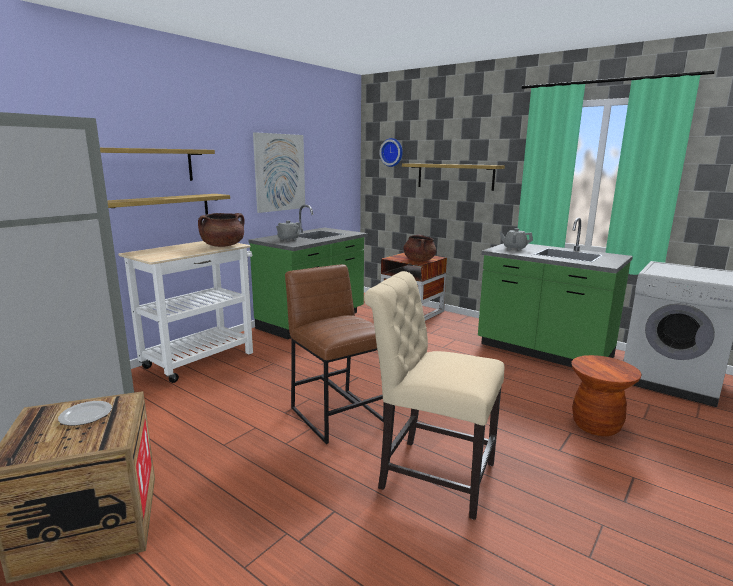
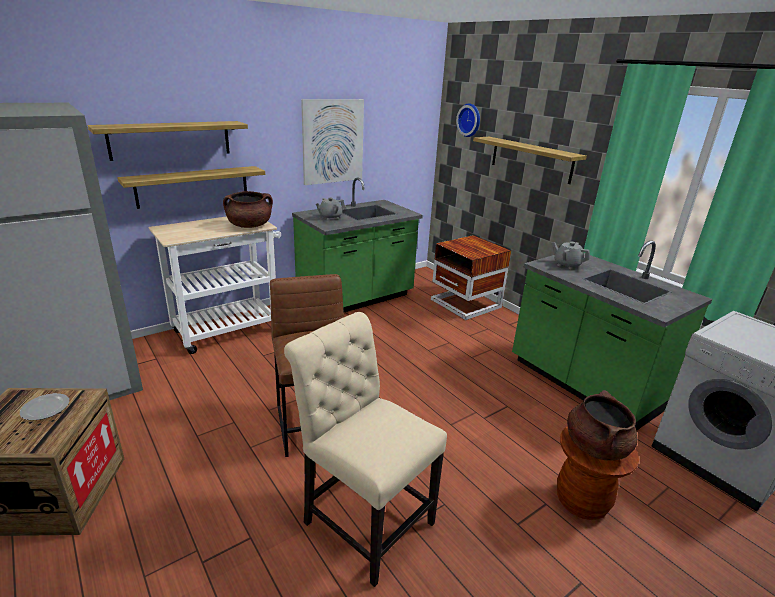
camera: 15 degrees right, 10 degrees up
(419, 260) = (475, 252): brown cooking pot -> brown cooking pot (595, 446)

